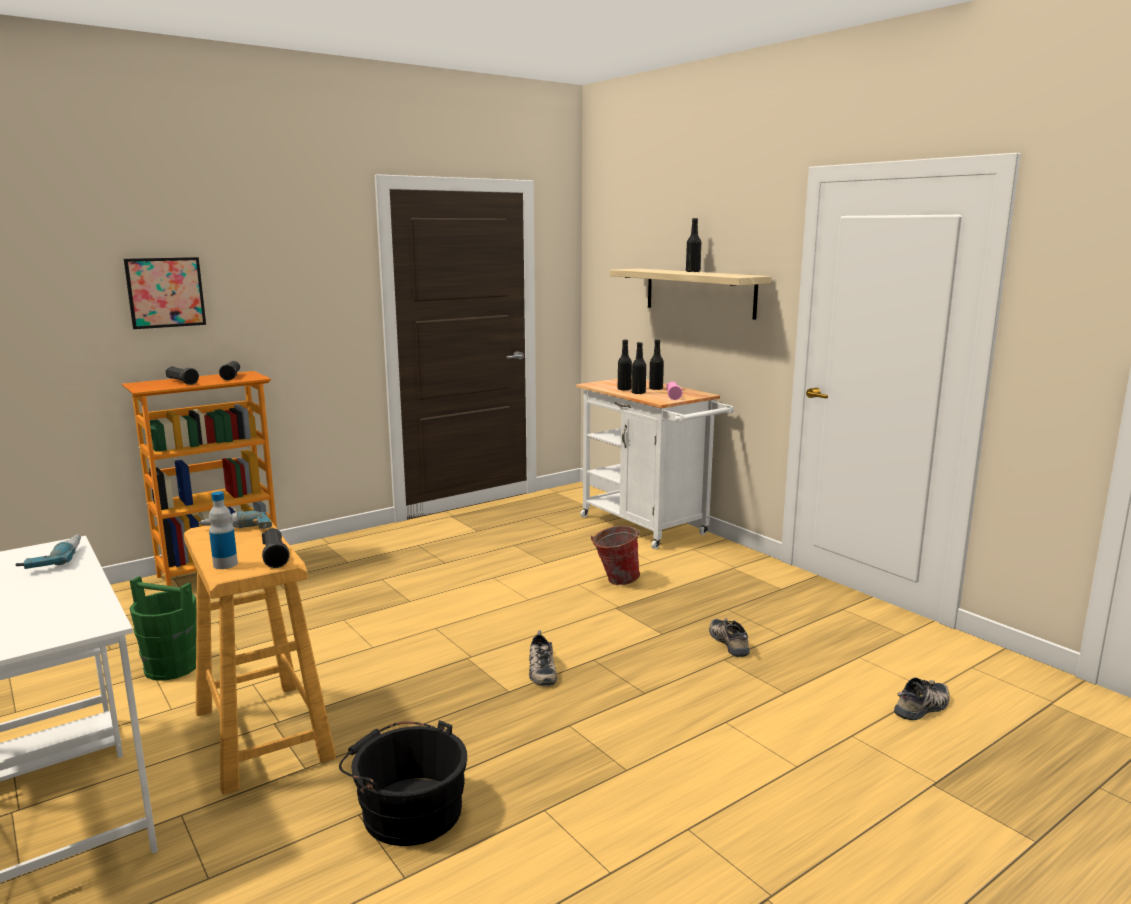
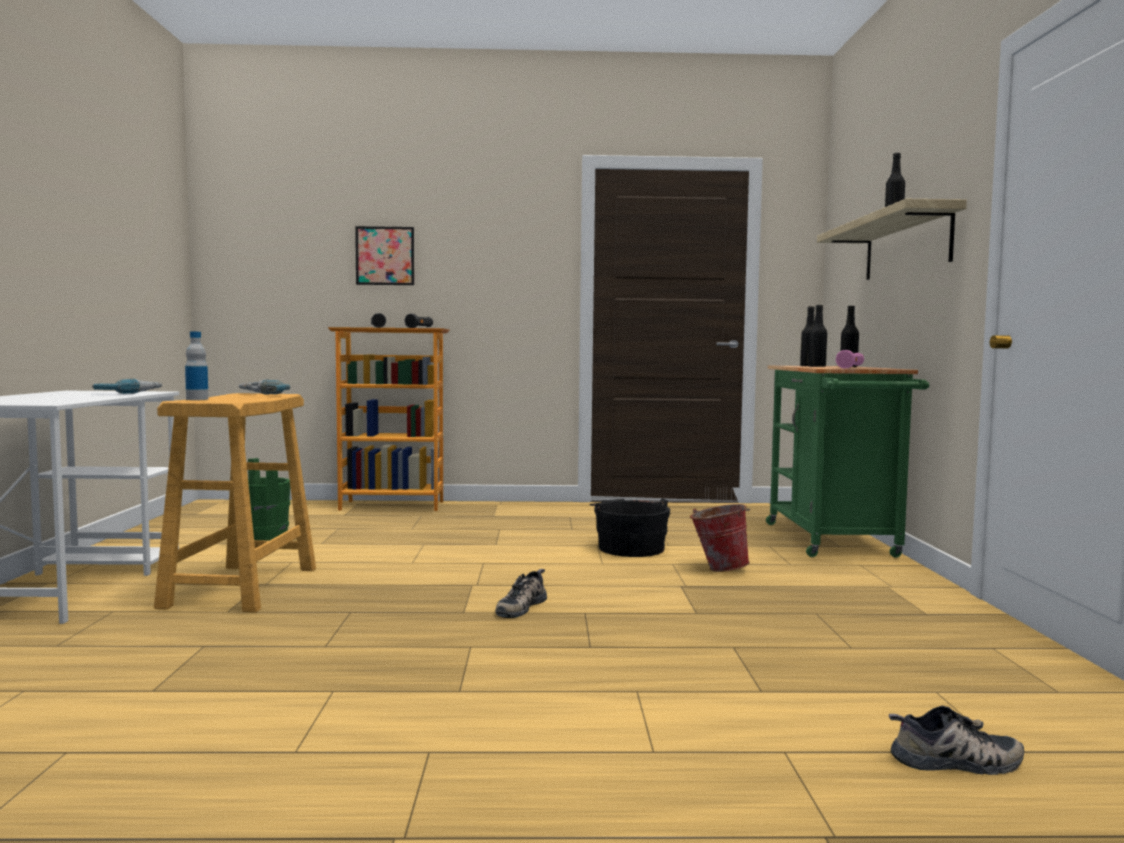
camera: 35 degrees right, 10 degrees down
(275, 557) = (234, 400): black flashlight -> none
(407, 809) = (238, 654): black bucket -> black bucket (629, 547)
(649, 527) = (834, 542): white cart -> green cart
(730, 642) = (768, 637): shoe -> none

